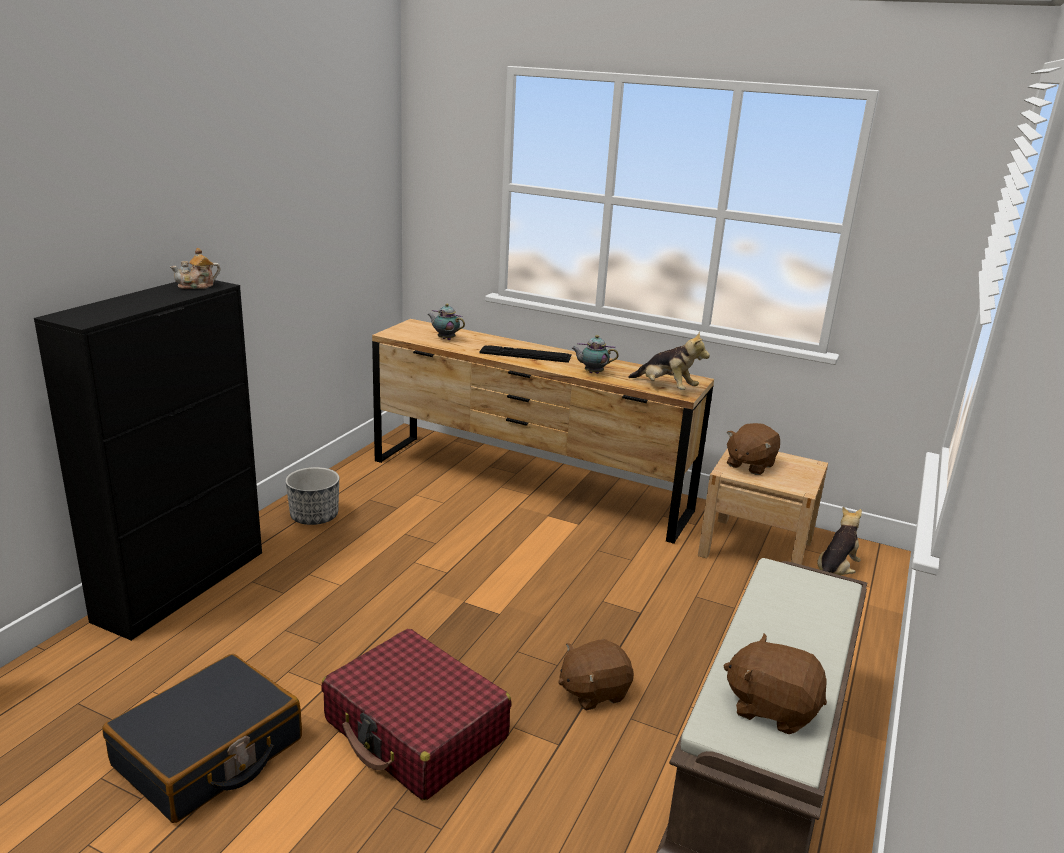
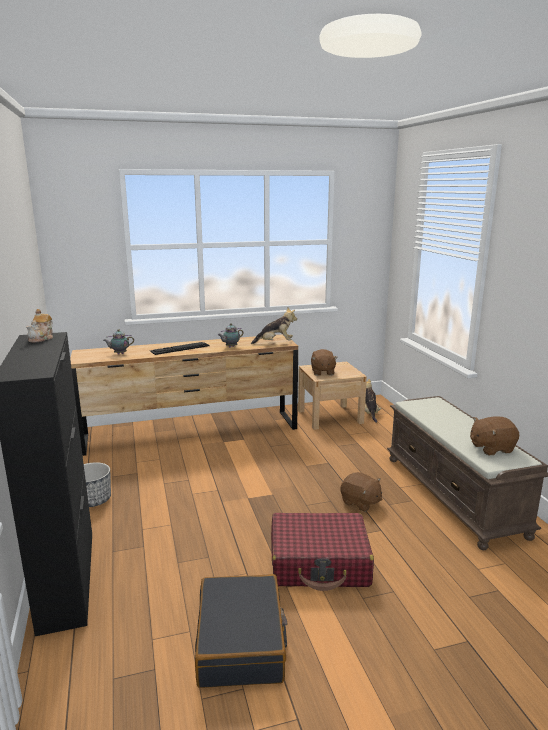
camera: 40 degrees left, 5 degrees down
(593, 691) = (360, 502): brown plush toy -> brown plush toy turned 75 degrees counterclockwise

